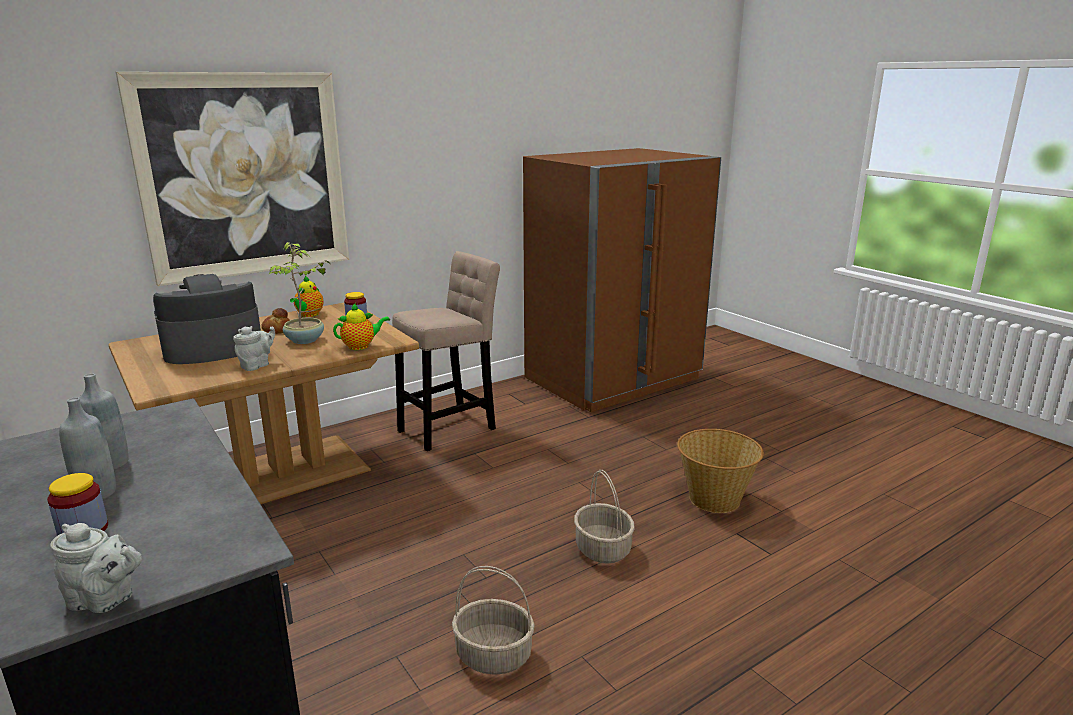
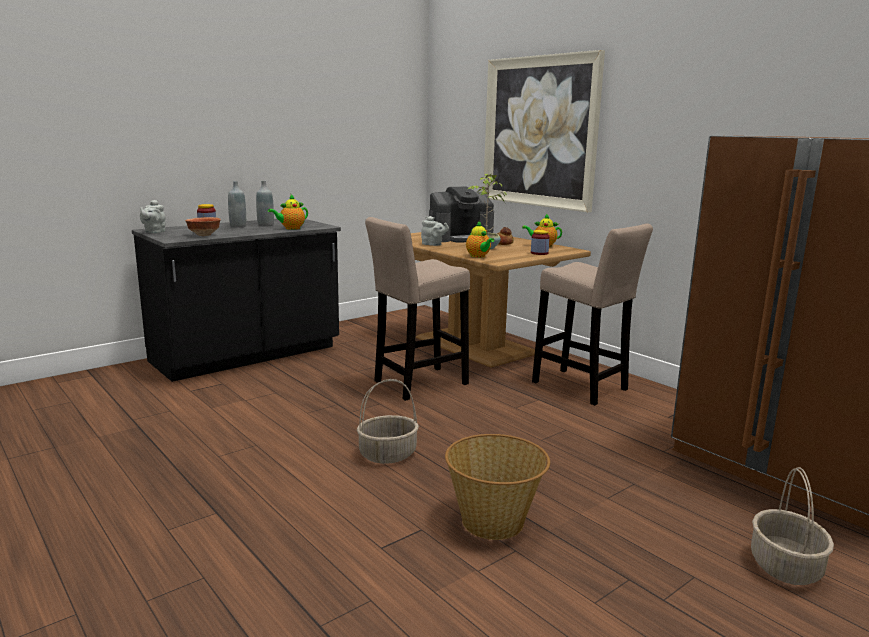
camera: 85 degrees right, 5 degrees down
(182, 436) = (291, 228): none -> teapot
(209, 520) = (203, 235): none -> bowl
(212, 348) = (460, 238): coffee machine -> coffee machine turned 105 degrees clockwise
(406, 524) = (416, 384): none -> beige stool
(494, 655) = (267, 418): basket -> basket (786, 567)

